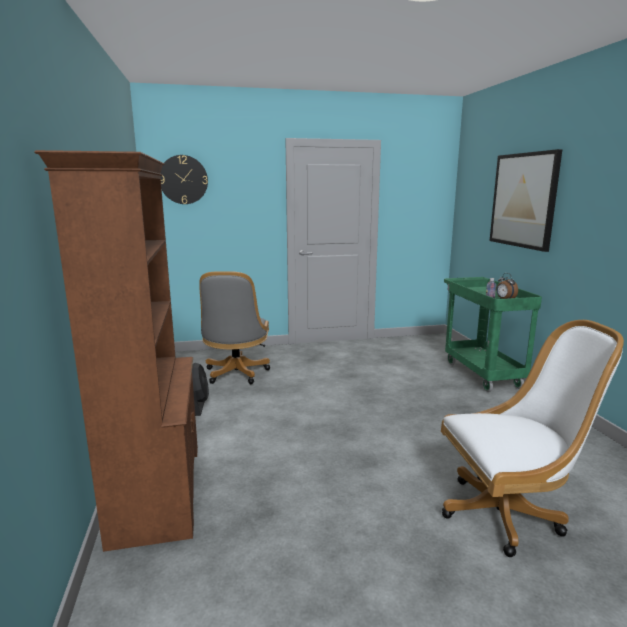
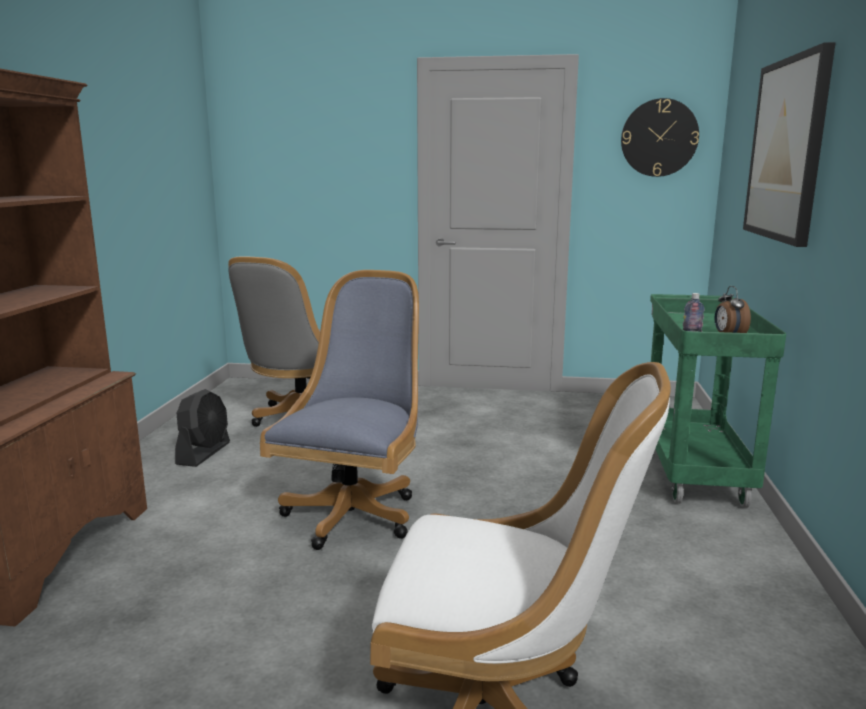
camera: 20 degrees right, 0 degrees up
(183, 179) = (266, 126): wall clock -> wall clock (659, 138)
(330, 425) = (355, 511): none -> blue office chair

